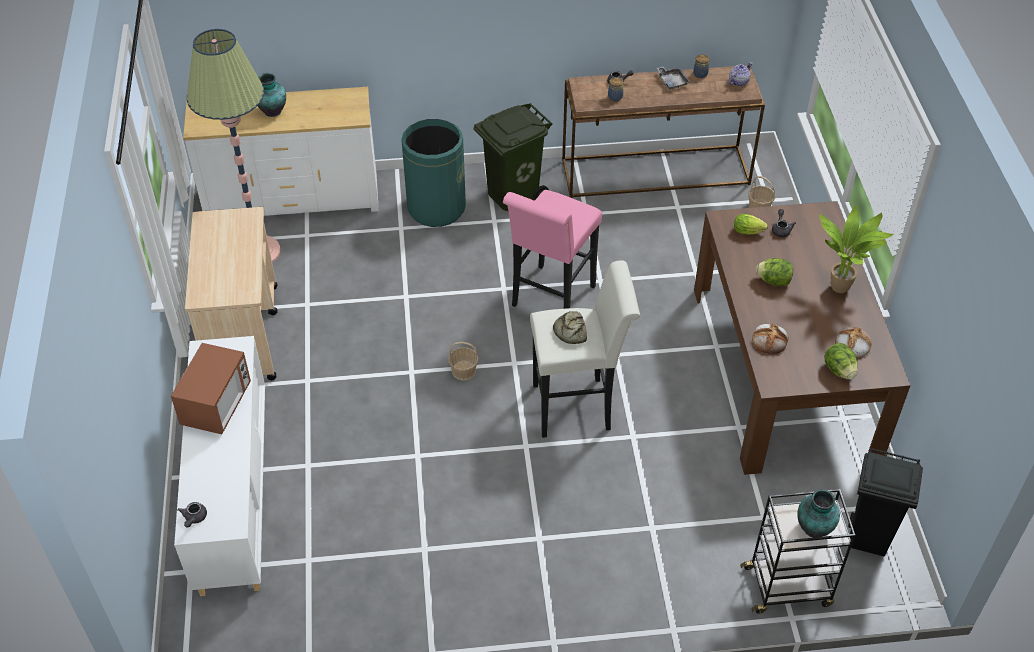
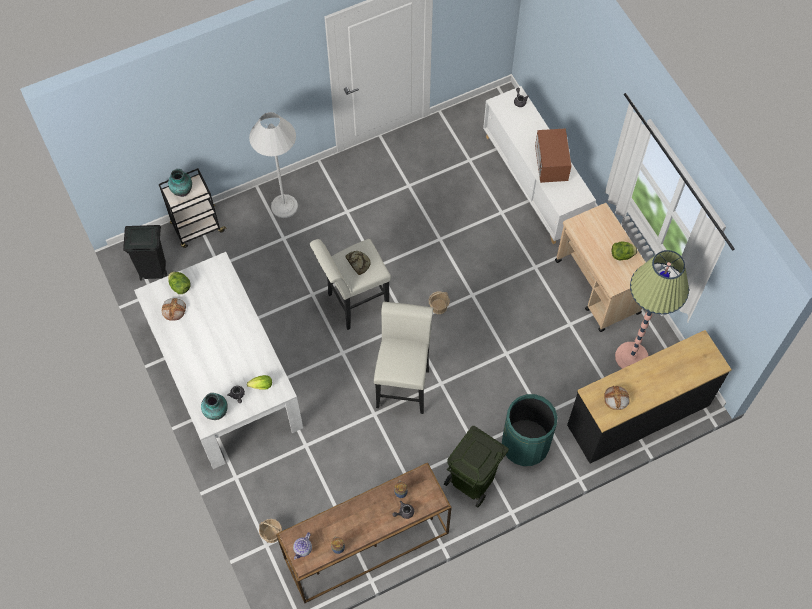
camera: 160 degrees right, 15 degrees up
(272, 112) = (658, 377): vase -> vase (216, 412)
(292, 198) = (638, 416): white dresser -> black dresser
(550, 300) = (403, 384): pink stool -> white stool
(636, 578) = (284, 206): none -> white floor lamp
(672, 81) = (359, 529): grey tray -> none
(770, 340) = (228, 295): bread -> bread (616, 398)
(773, 281) = (234, 345): lettuce -> lettuce (622, 255)
(782, 371) = (225, 376): brown dining table -> white dining table
(841, 286) = (186, 356): potted plant -> none

